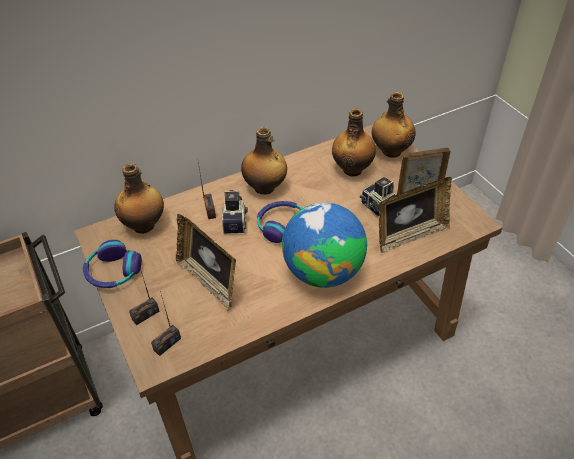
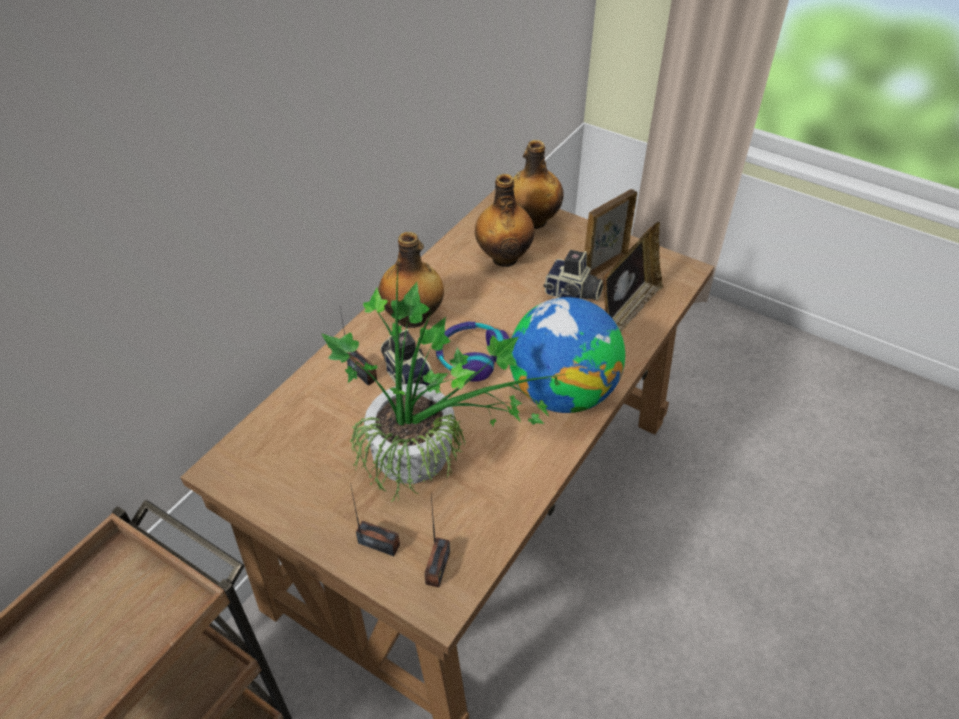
camera: 30 degrees left, 0 degrees up
(113, 272) = (287, 508): headphones -> none
(145, 225) = (284, 427): bottle -> none
(145, 315) = (378, 544): radio -> radio turned 90 degrees counterclockwise
(209, 281) = (431, 463): picture frame -> potted plant

